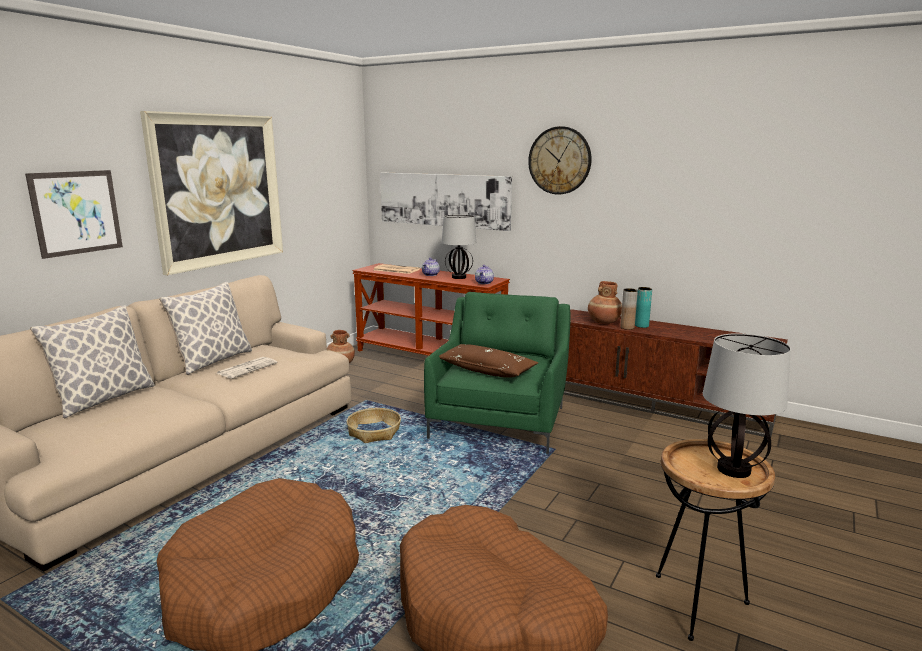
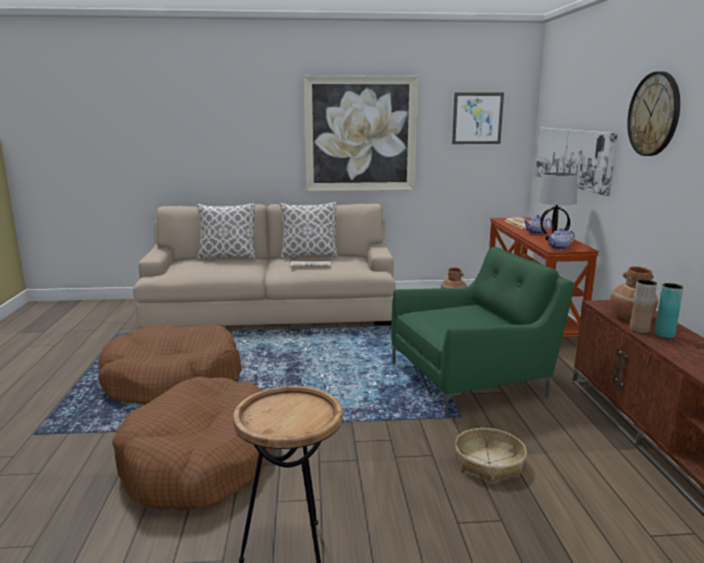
camera: 55 degrees right, 0 degrees up
(76, 212) = (252, 141): picture -> picture (477, 118)
(374, 432) = (373, 345): basket -> basket (489, 463)
(486, 370) = (444, 319): brown pillow -> none
(733, 470) = (288, 422): table lamp -> none

